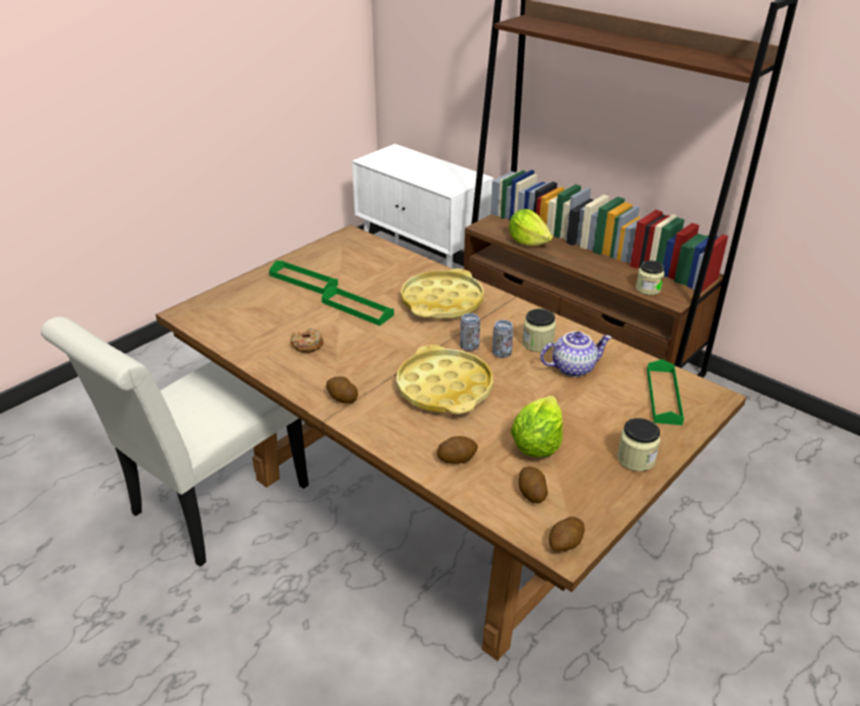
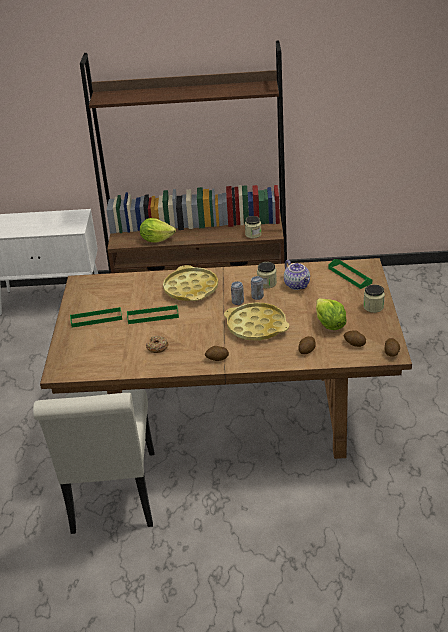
camera: 40 degrees left, 0 degrees up
(573, 367) = (297, 285): teapot -> teapot turned 120 degrees clockwise

